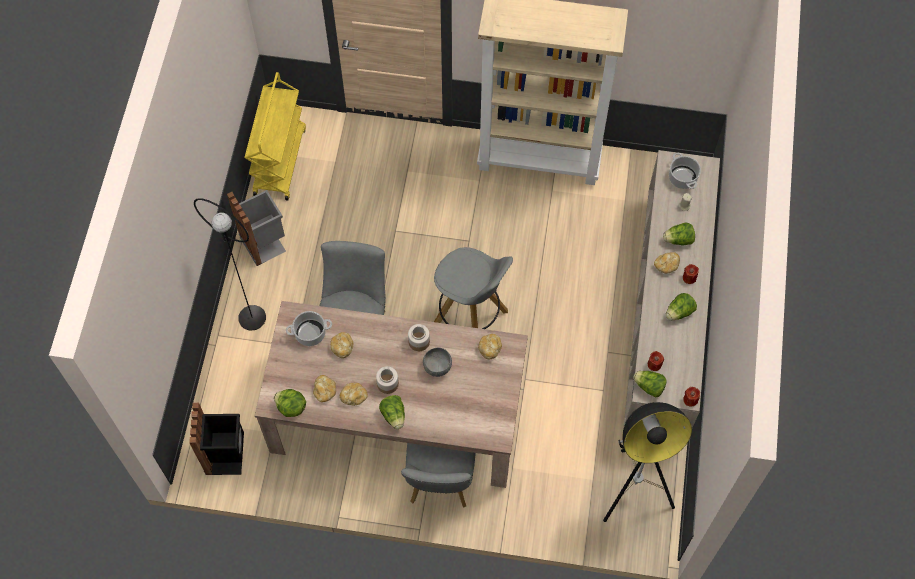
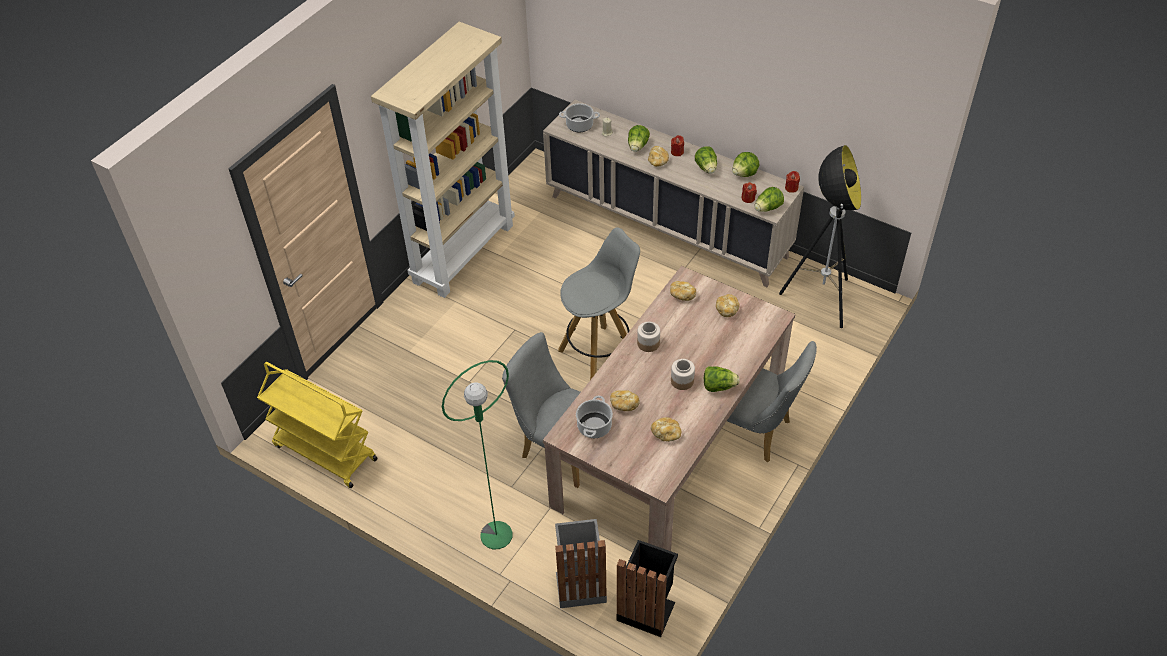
camera: 65 degrees left, 15 degrees down
(252, 317) = (496, 535): black floor lamp -> green floor lamp
(264, 243) = (414, 496): grey trash can -> grey trash can (580, 584)
(291, 407) = (671, 467): lettuce -> lettuce (745, 174)
(353, 396) = (683, 412): bread -> bread (727, 310)
(438, 367) = (683, 338): grey bowl -> none

